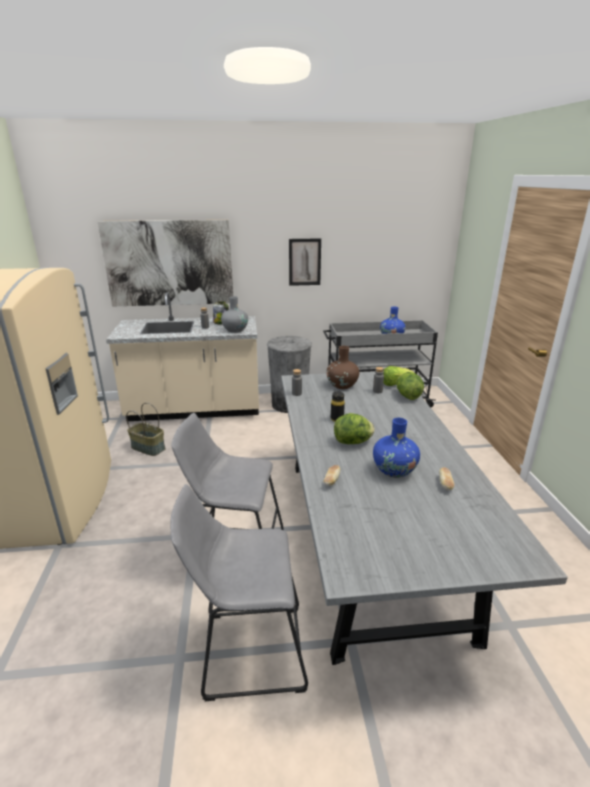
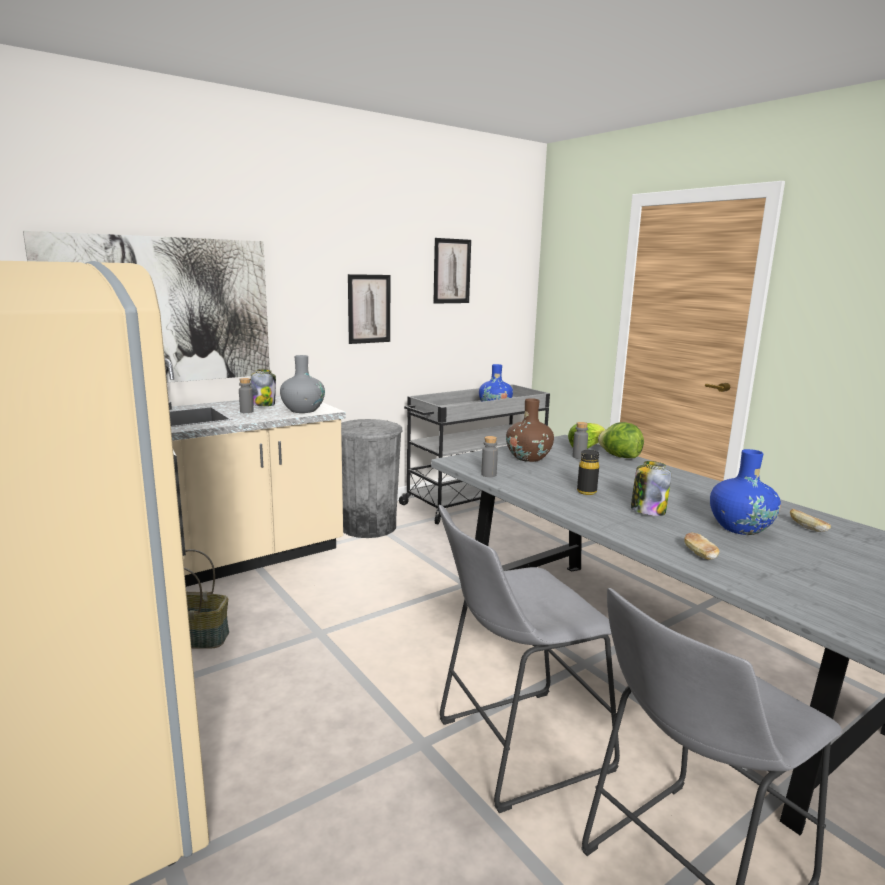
camera: 30 degrees left, 10 degrees down
(353, 442) = (647, 511): lettuce -> jar
(374, 234) = (451, 271): none -> picture

